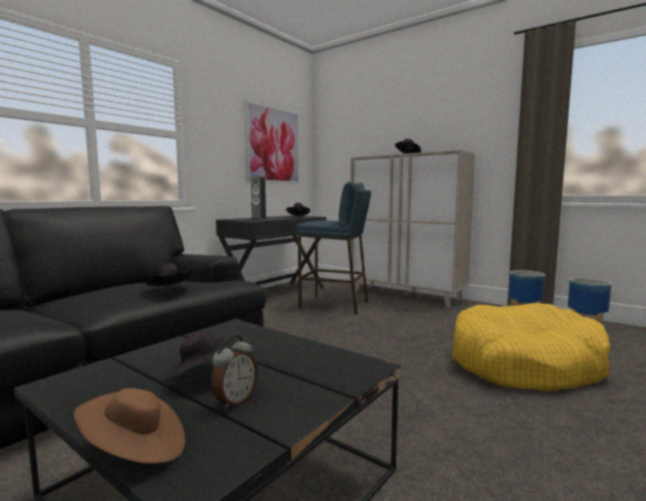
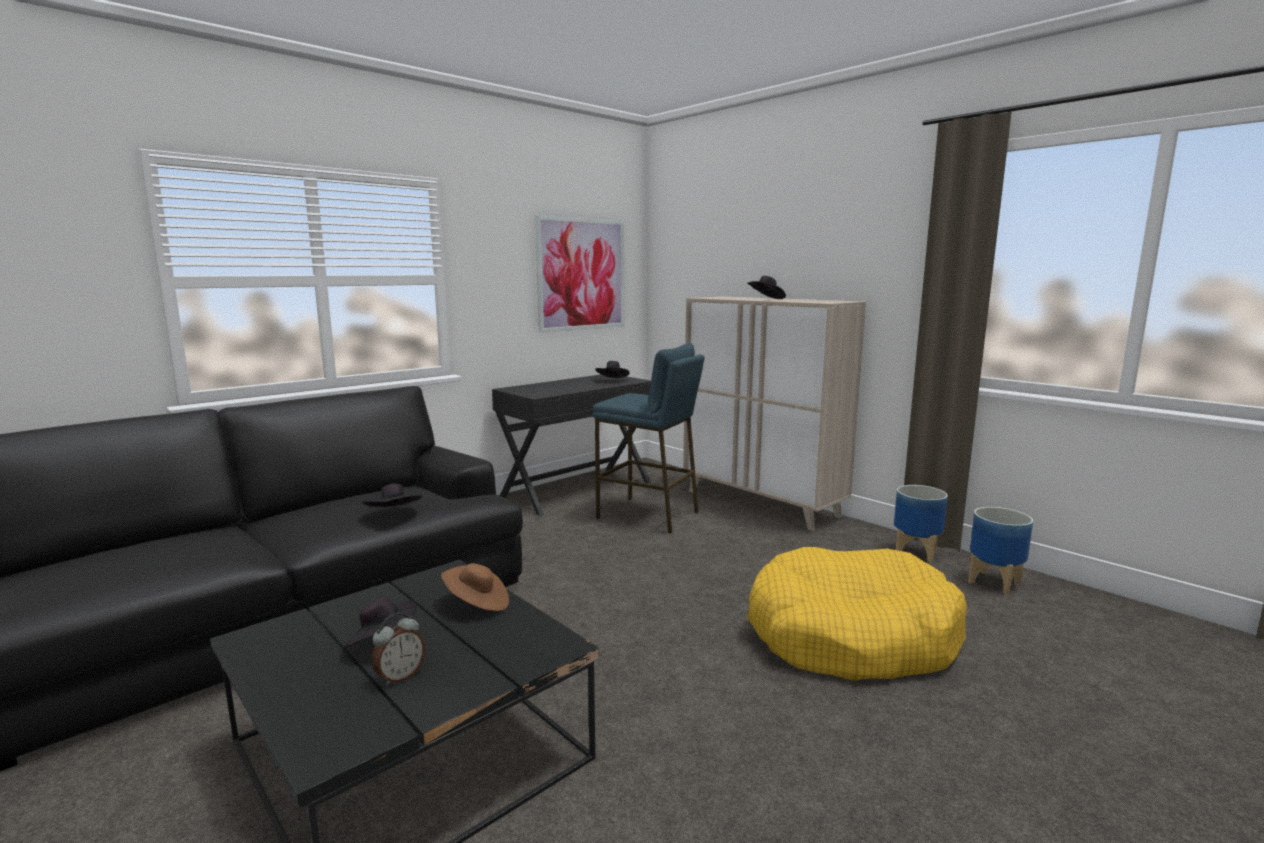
camera: 10 degrees right, 5 degrees up
(135, 450) = (291, 720): brown hat -> brown hat (477, 604)
(259, 219) = (549, 390): speaker -> none

